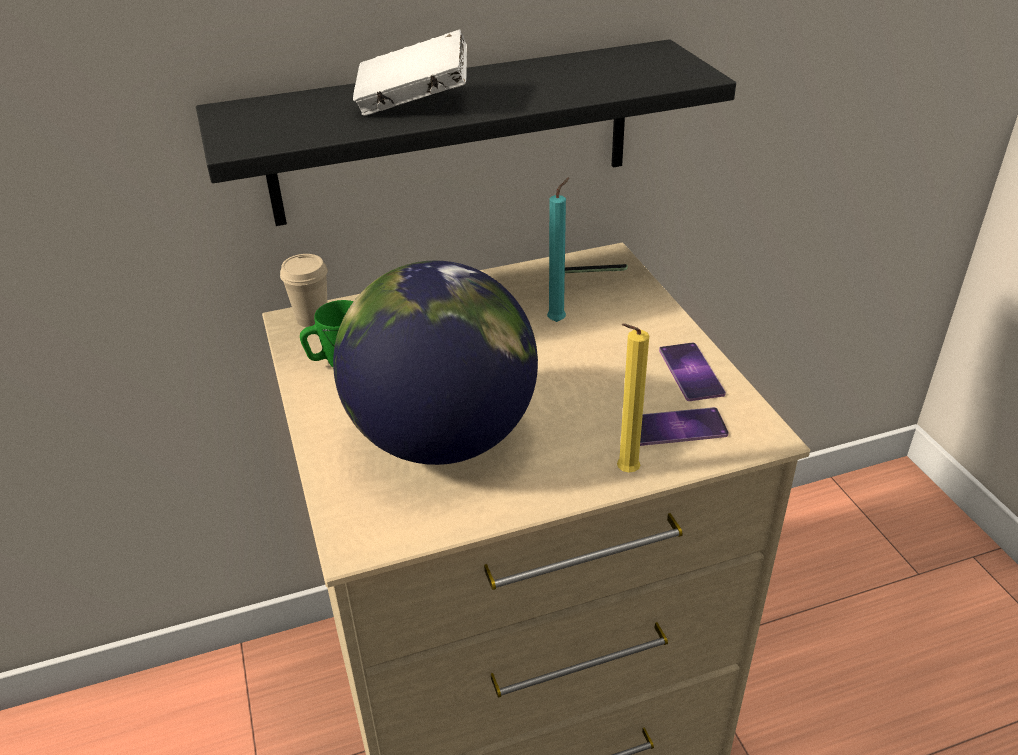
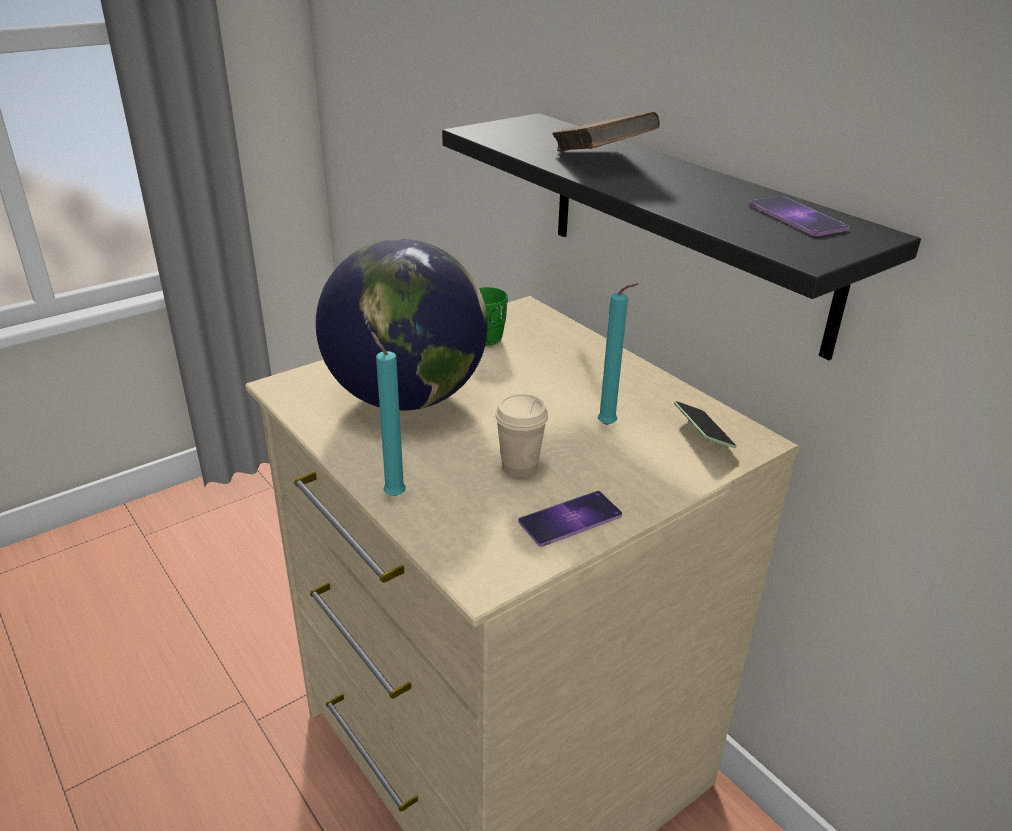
camera: 70 degrees right, 5 degrees down
(312, 319) = (532, 314): beige cup -> beige cup (519, 467)
(414, 102) = (601, 161): white book -> brown book
(624, 473) = (392, 494): yellow candle -> turquoise candle
(676, 427) = (471, 518): phone -> phone (797, 216)

